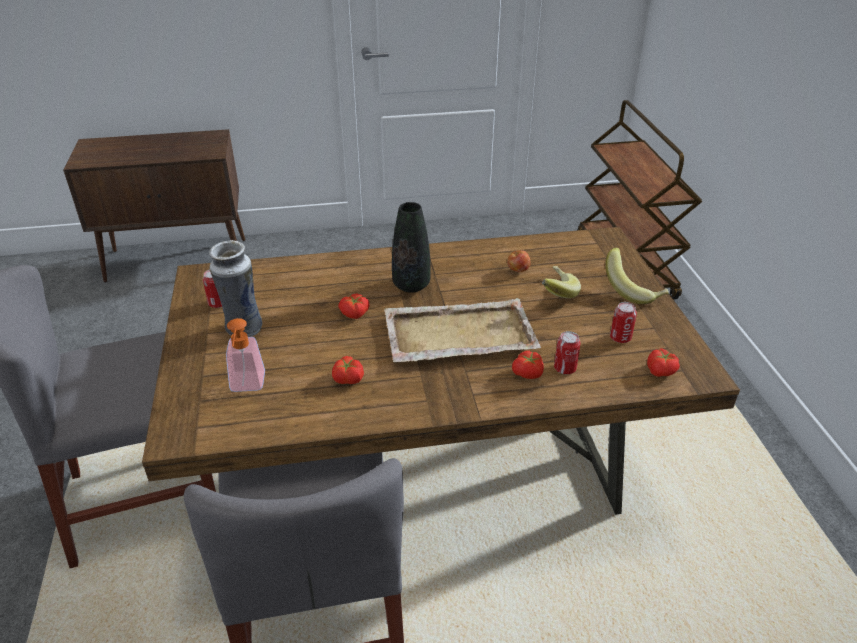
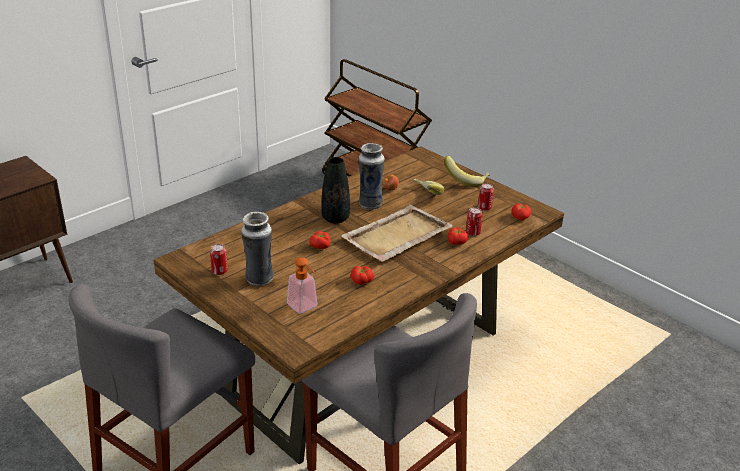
camera: 35 degrees left, 5 degrees down
(472, 281) = (370, 204): none -> vase

